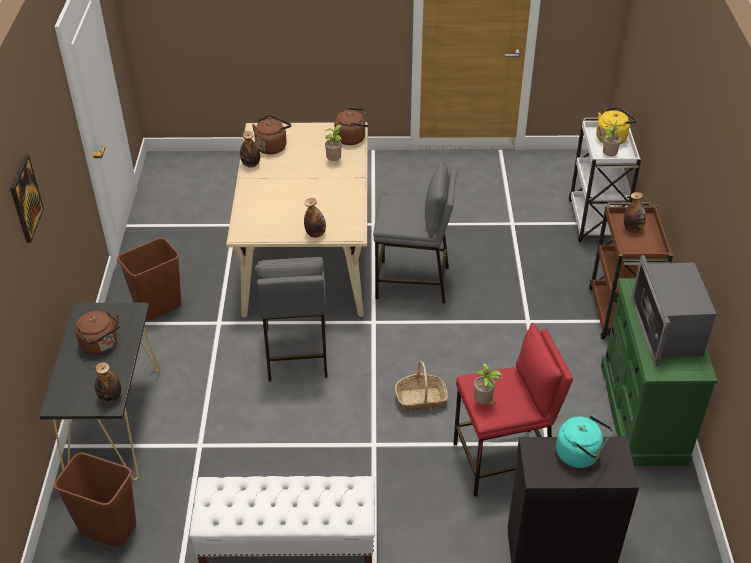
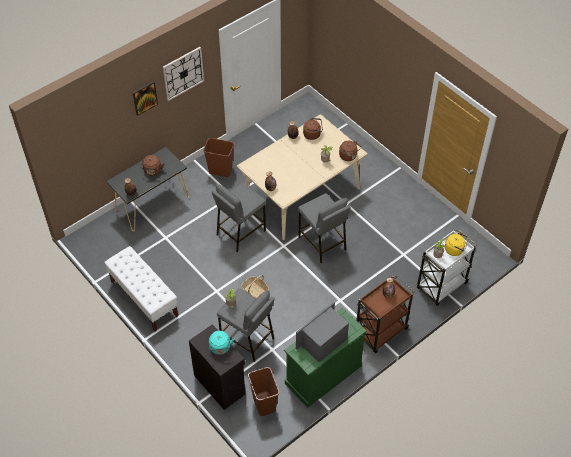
camera: 50 degrees right, 10 degrees up
(48, 131) = (183, 73): none -> wall clock
(107, 529) = (106, 240): brown trash can -> brown trash can (263, 403)
(503, 461) = (247, 339): red stool -> grey stool

